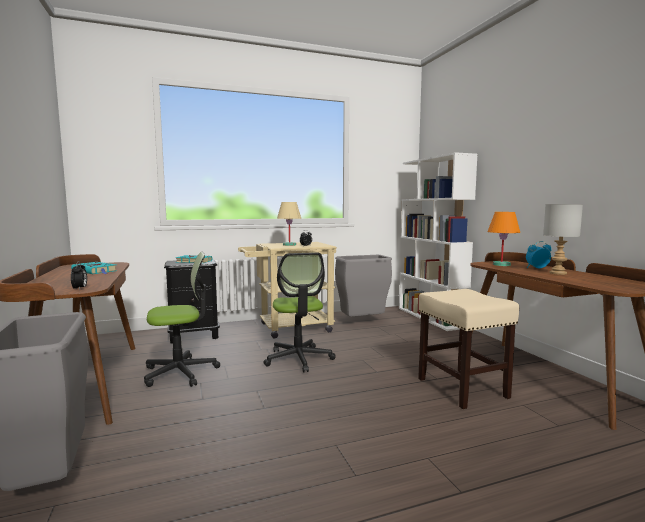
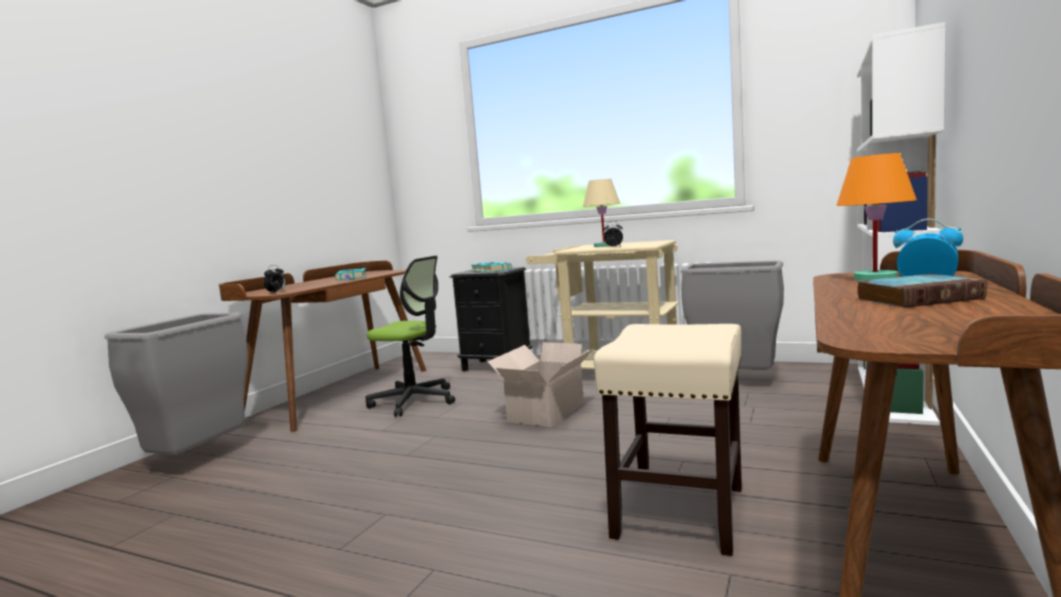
camera: 45 degrees right, 0 degrees up
(298, 359) = (544, 413): office chair -> cardboard box
(557, 273) = (919, 298): grey table lamp -> book

